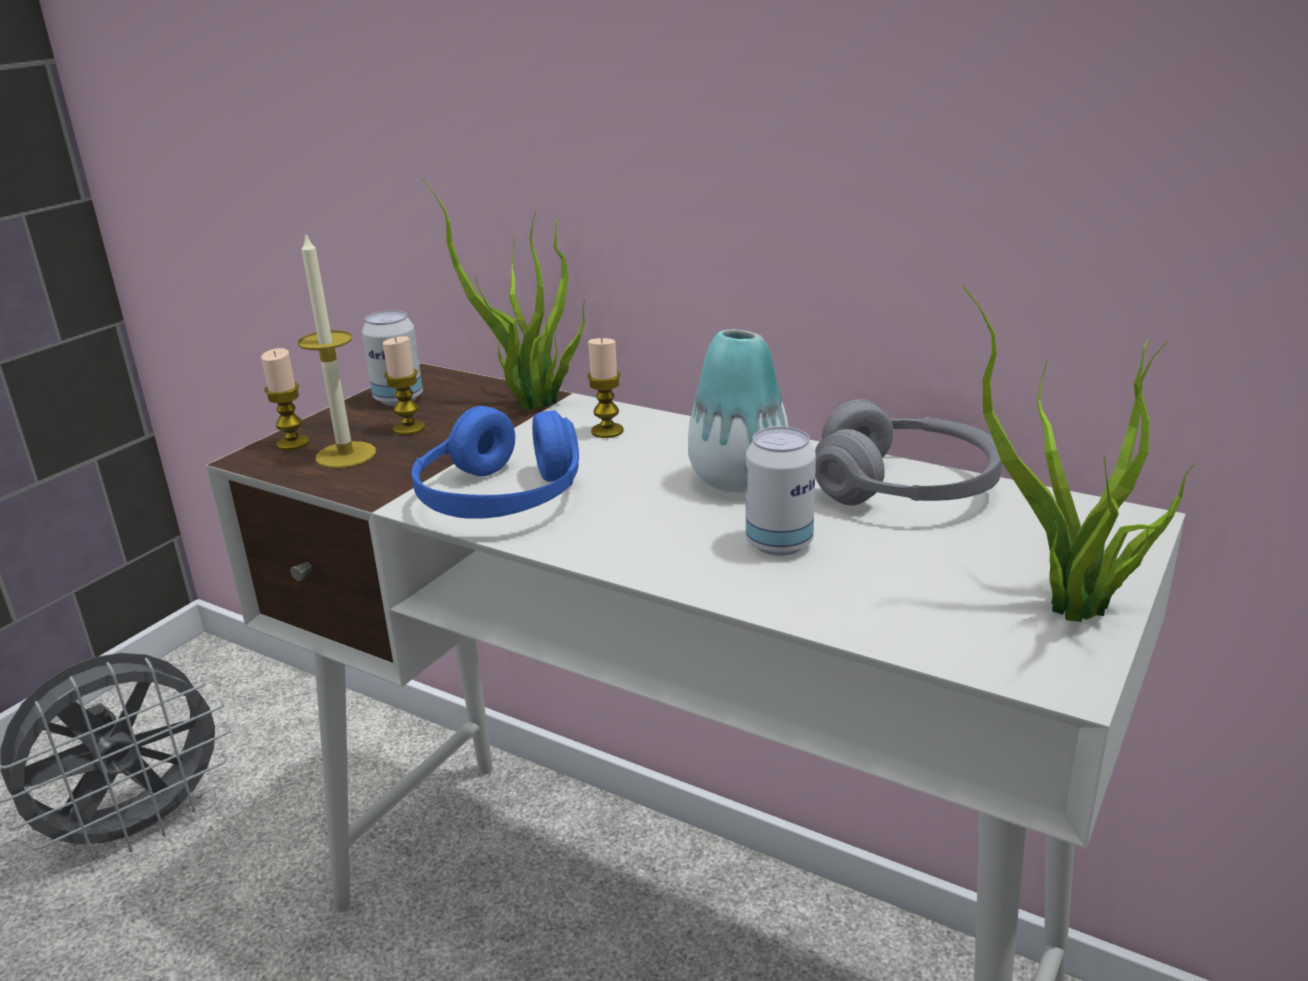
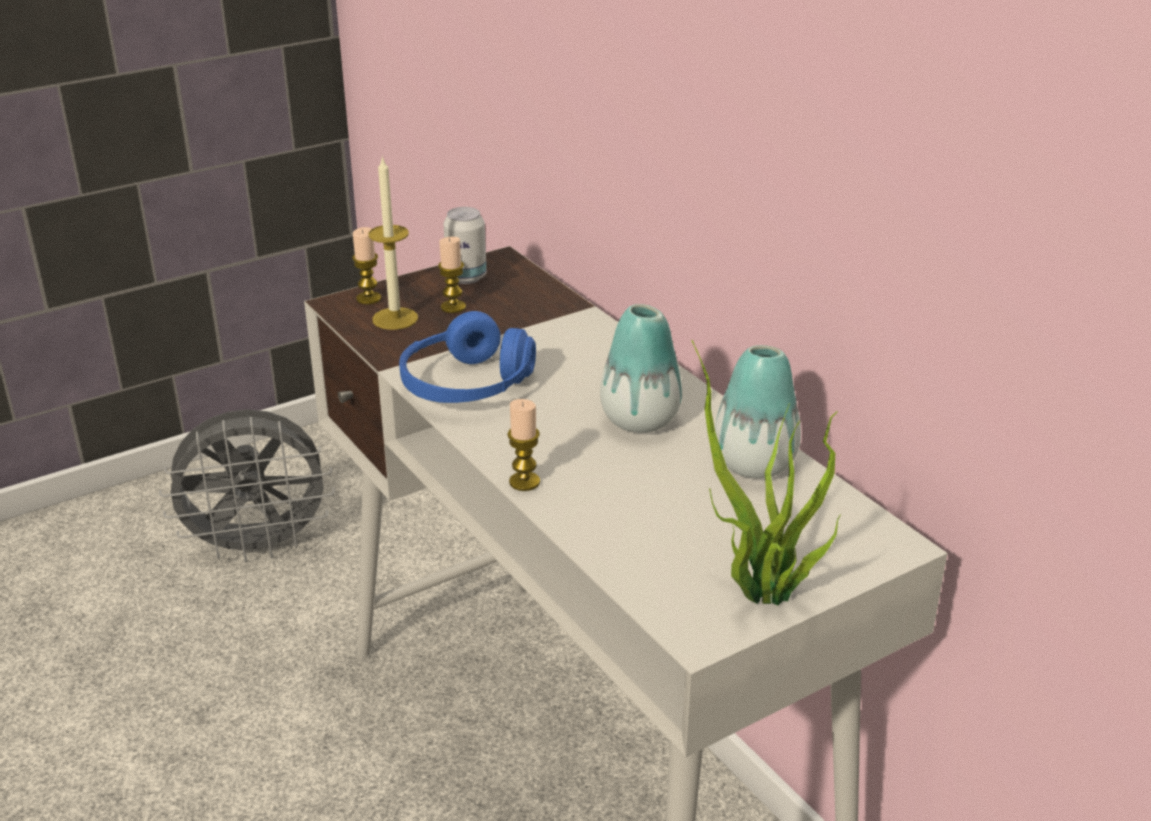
camera: 25 degrees right, 5 degrees up
(531, 405) = (554, 309): potted plant -> none
(607, 431) = (587, 349): candle -> candle (524, 482)
(779, 543) = (616, 480): can -> none
(905, 488) = (754, 464): grey headphones -> vase

